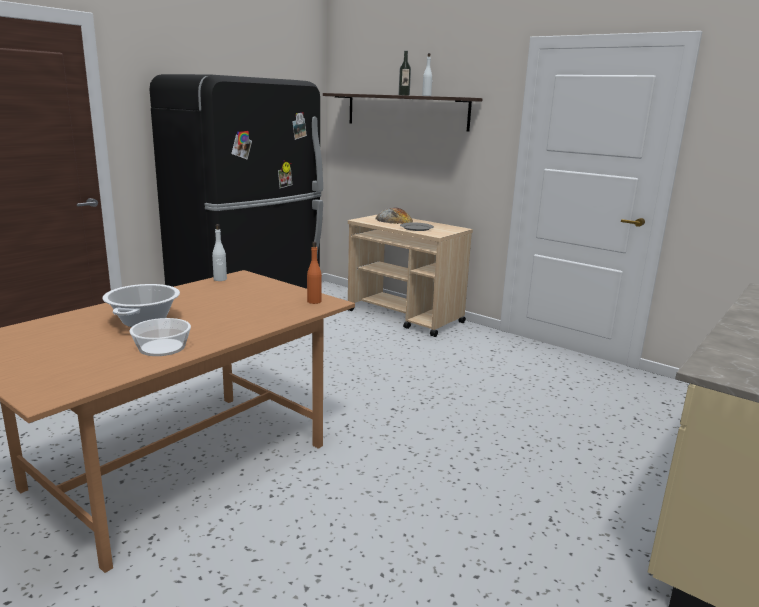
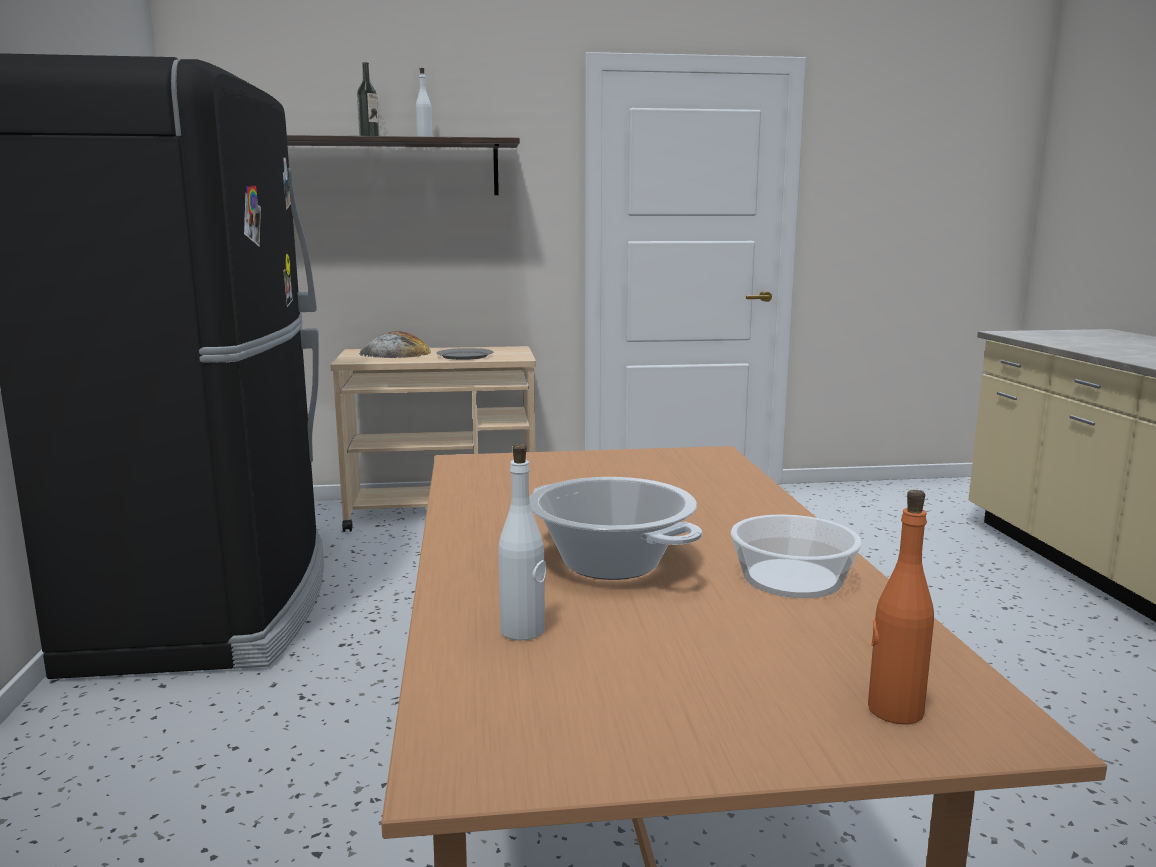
camera: 45 degrees left, 5 degrees down
(220, 279) = (460, 475): white bottle -> white bottle (523, 631)
(314, 301) = (692, 458): orange bottle -> orange bottle (894, 710)

